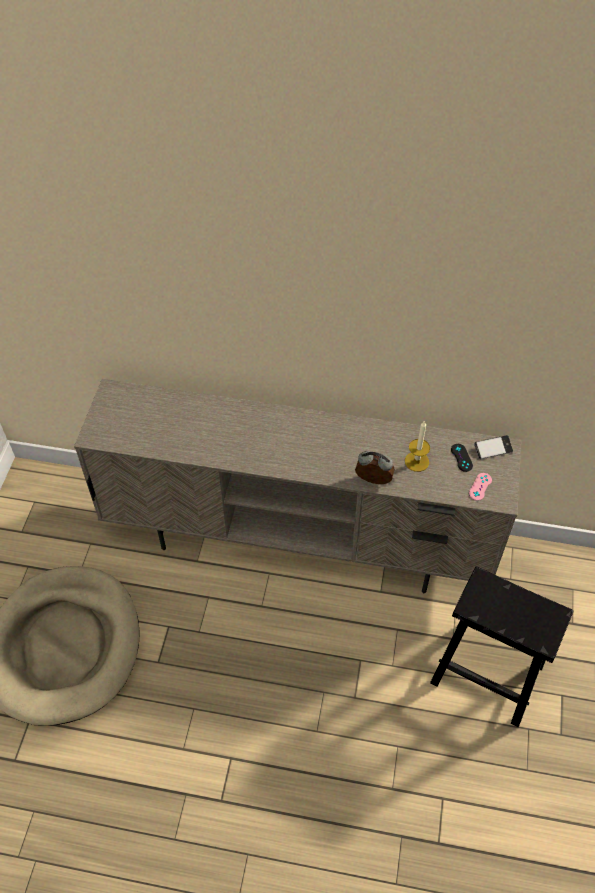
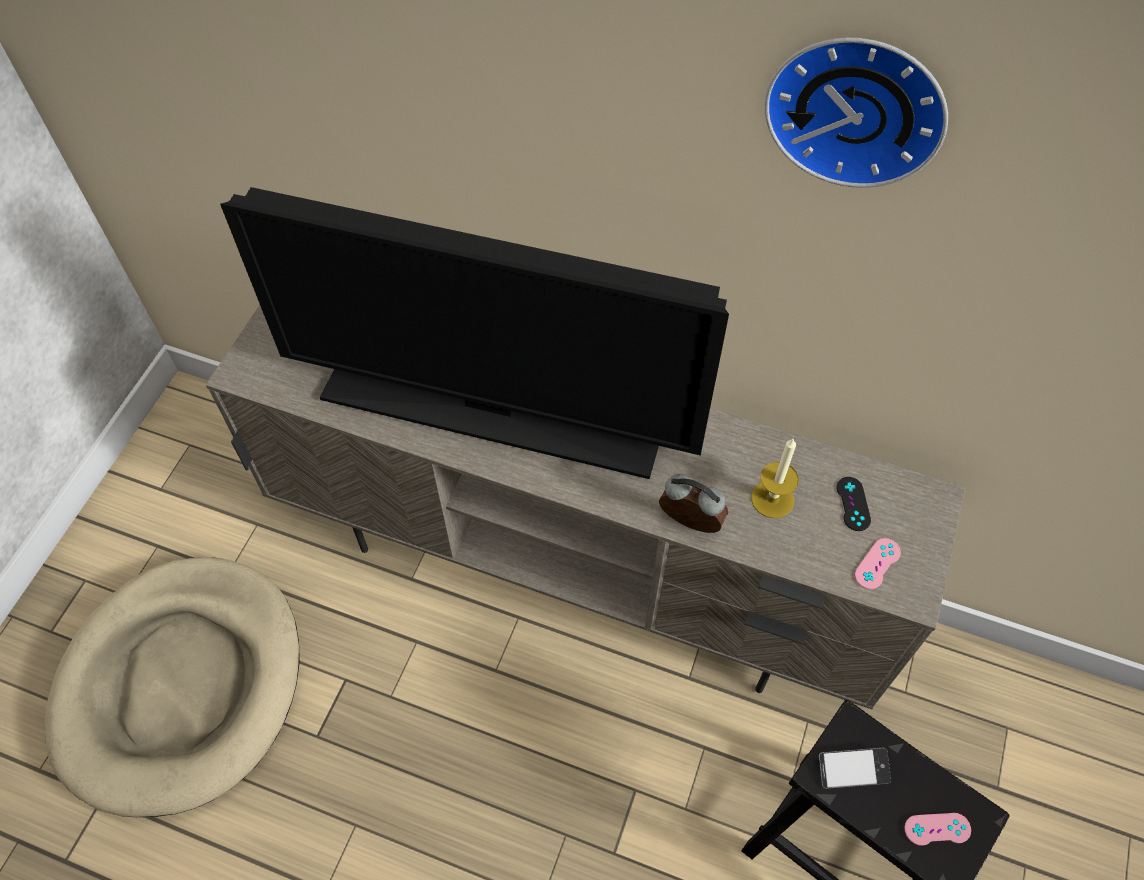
camera: 10 degrees right, 5 degrees up
(248, 438) = (492, 414): none -> television
(432, 243) = (857, 106): none -> wall clock
(492, 449) = (911, 496): phone -> phone (853, 769)
(536, 623) = (937, 829): none -> pink game controller

